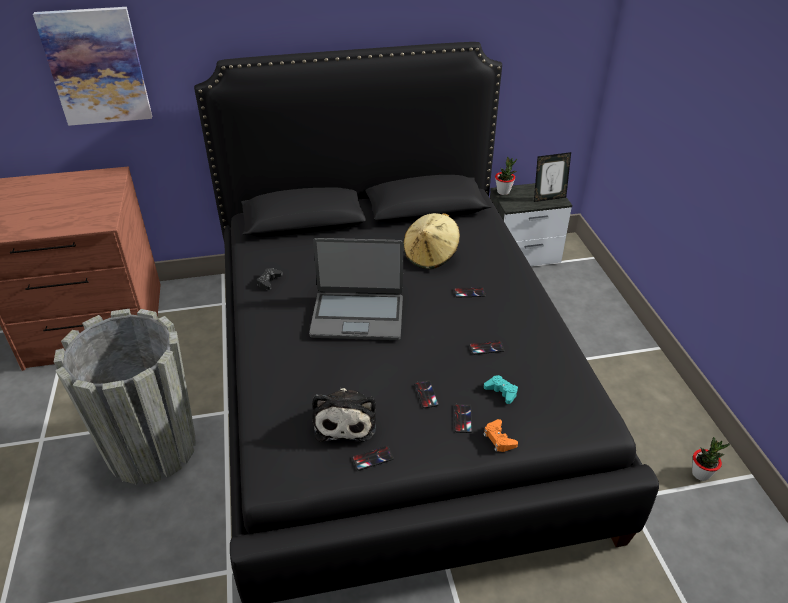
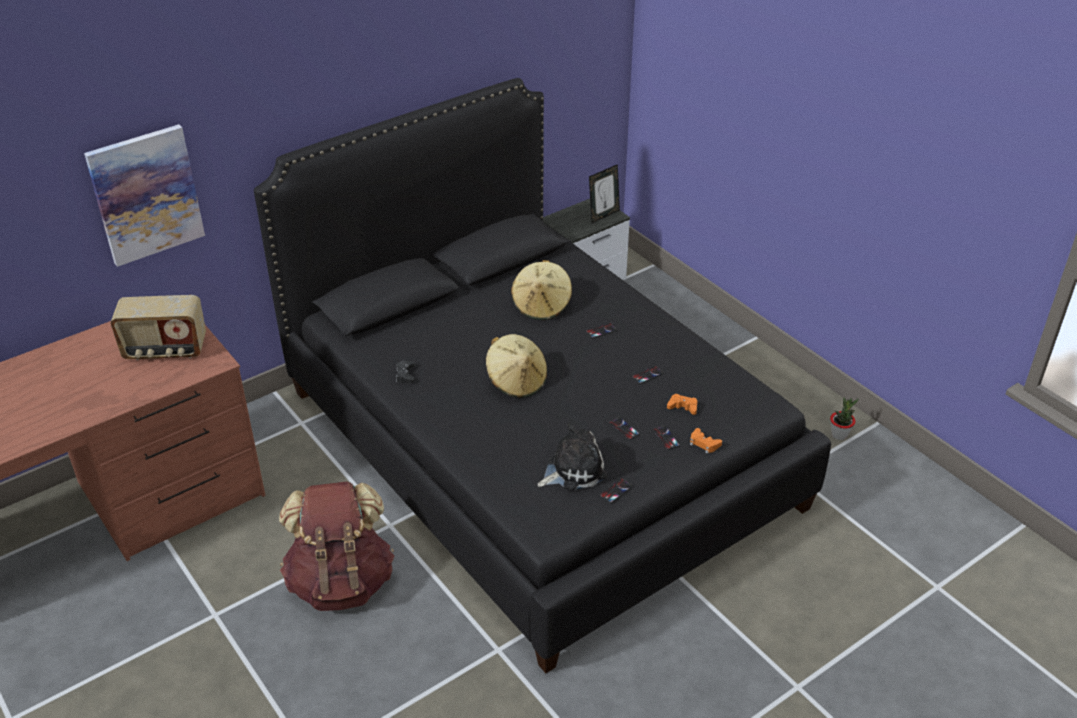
camera: 25 degrees left, 0 degrees up
(76, 203) = (165, 350): none -> radio
(152, 448) = (341, 582): grey planter -> brown backpack
(345, 420) = (572, 470): plush toy -> plush toy turned 90 degrees counterclockwise
(357, 316) = (516, 381): laptop -> beige hat
(501, 392) = (683, 407): turquoise game controller -> orange game controller
(503, 192) = (555, 219): potted plant -> none

